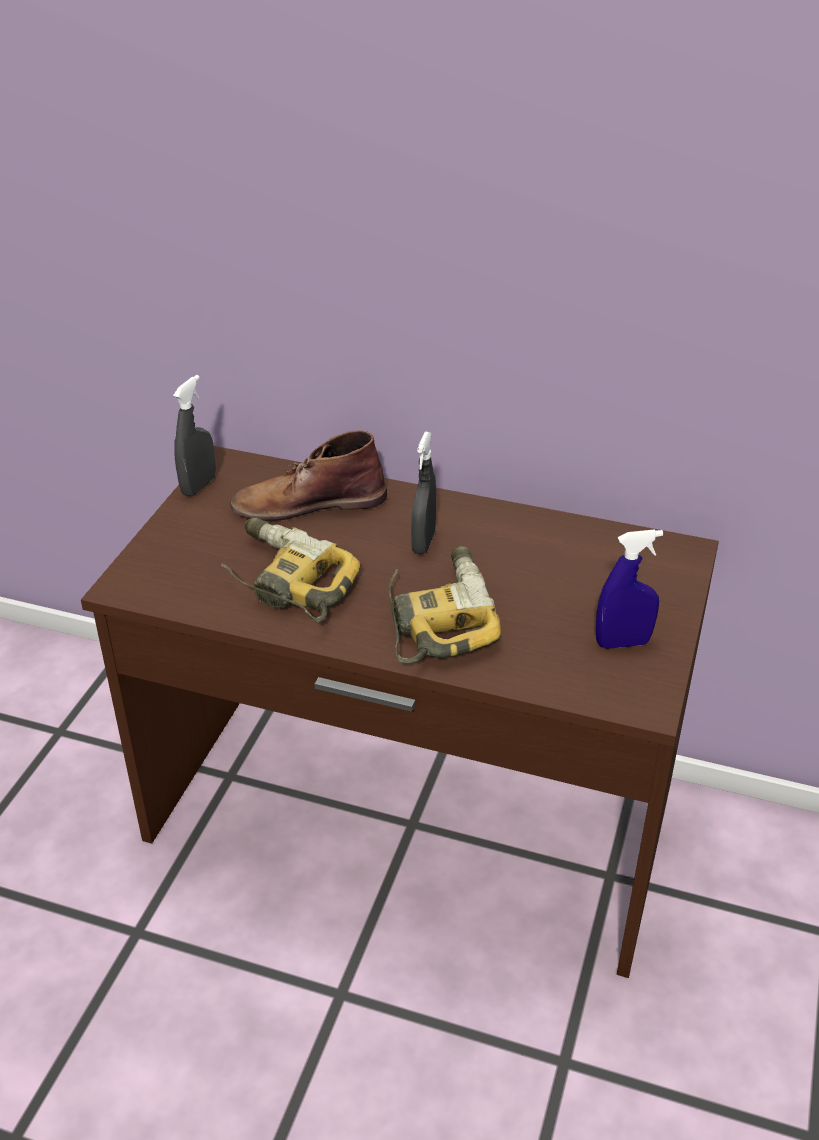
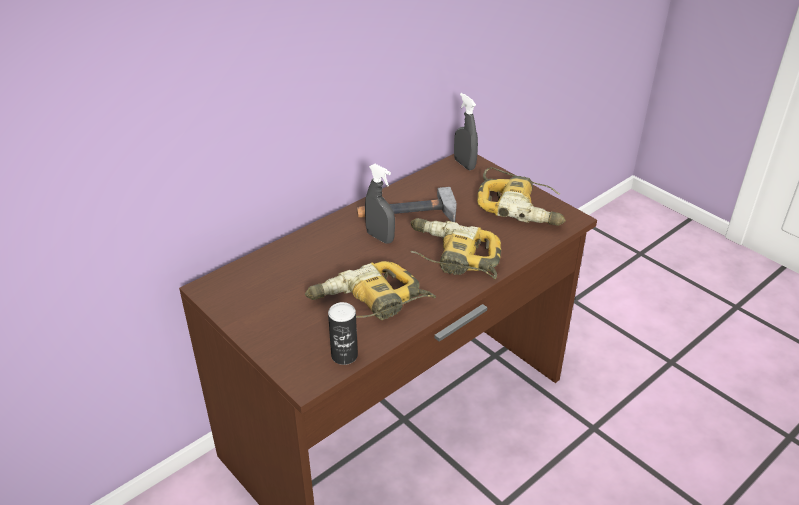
camera: 60 degrees left, 0 degrees up
(180, 598) = (344, 355): none -> can
(198, 486) = (224, 309): grey spray bottle -> grey spray bottle (464, 164)
(308, 502) = (295, 267): brown boot -> none
(496, 545) = (407, 213): none -> hammer
(622, 643) = (521, 206): blue spray bottle -> power drill

